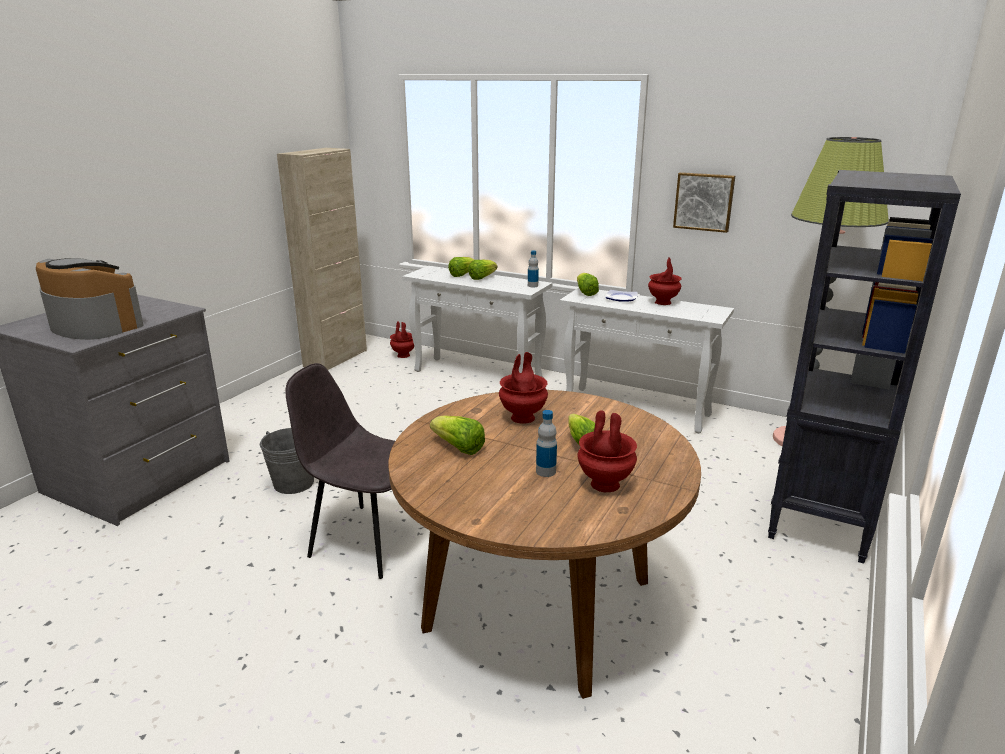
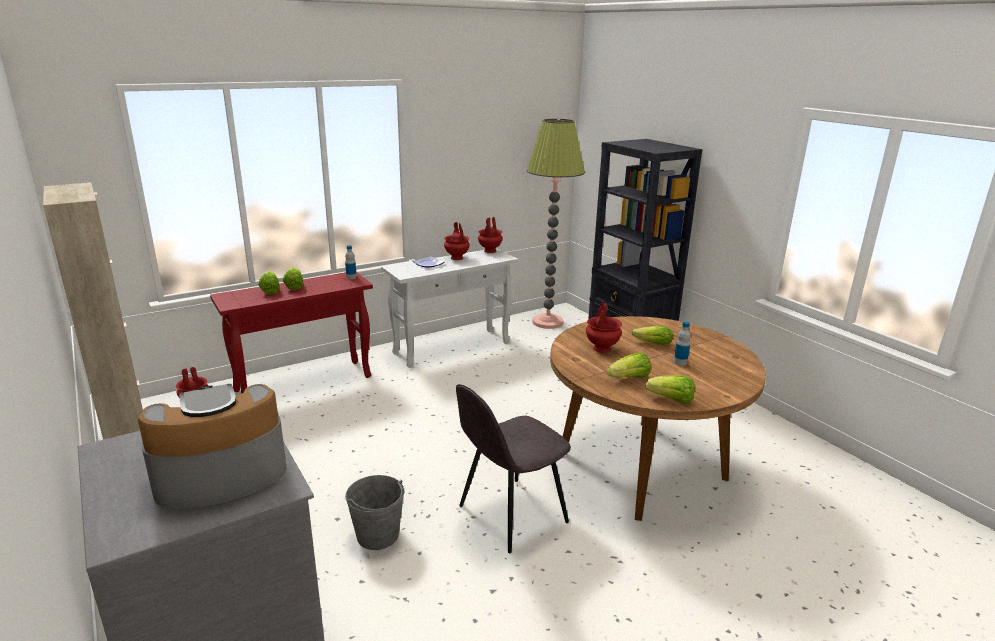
camera: 60 degrees left, 0 degrees up
(478, 376) = (304, 383): white console table -> red console table
(585, 293) = (399, 269): lettuce -> lettuce (671, 400)
(604, 484) = (705, 353): red vase -> red vase (489, 251)
(704, 201) = (453, 175): picture -> none

